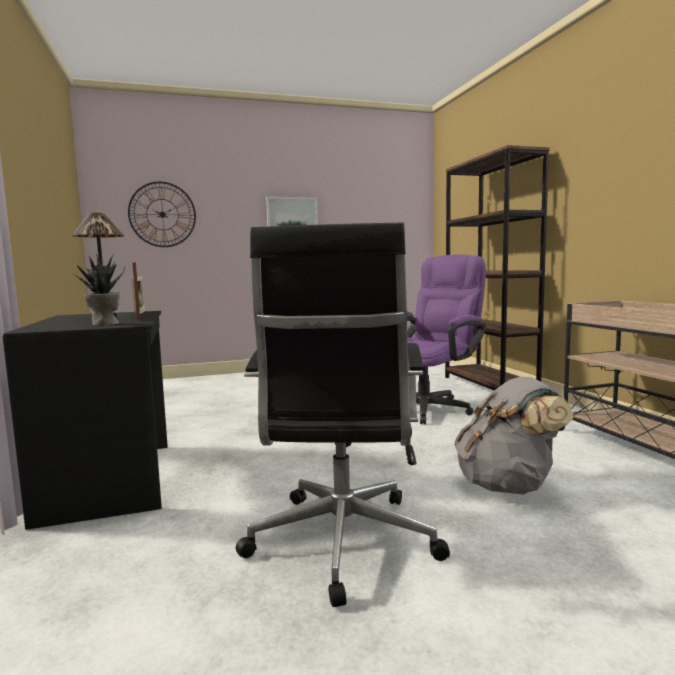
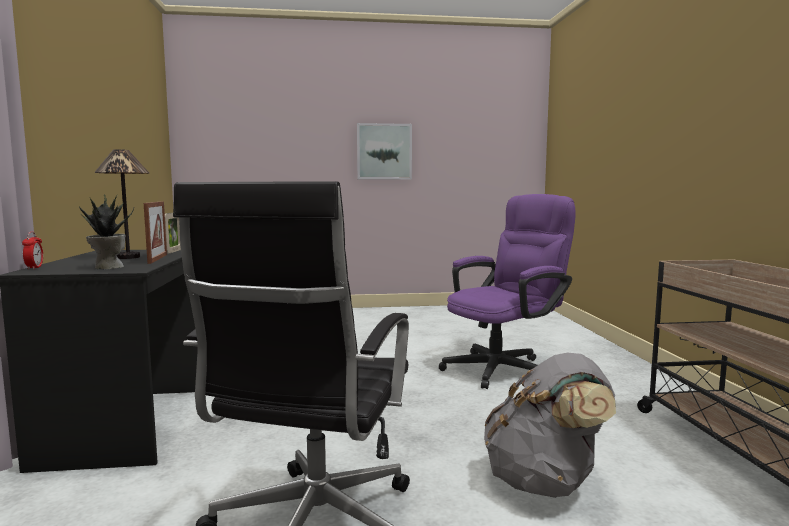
camera: 10 degrees right, 0 degrees up
(28, 327) = (34, 268): none -> alarm clock
(162, 214) = (248, 142): wall clock -> none
(489, 386) = (587, 345): brown bookcase -> none

